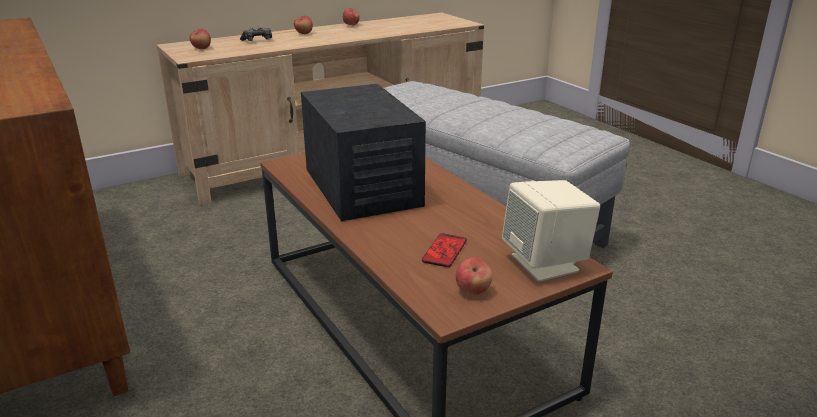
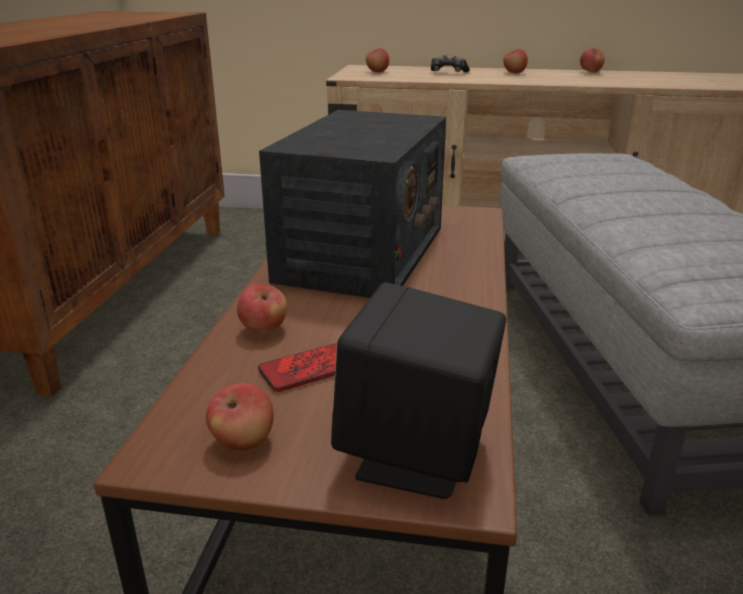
camera: 40 degrees right, 0 degrees up
(387, 244) = (264, 329): none -> apple
(545, 263) = (417, 456): beige speaker -> black speaker

